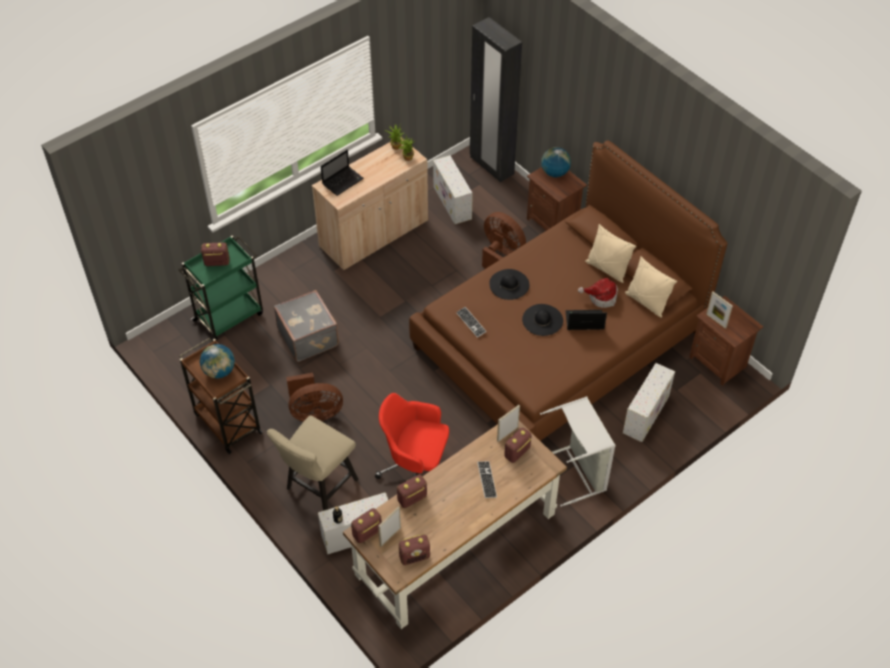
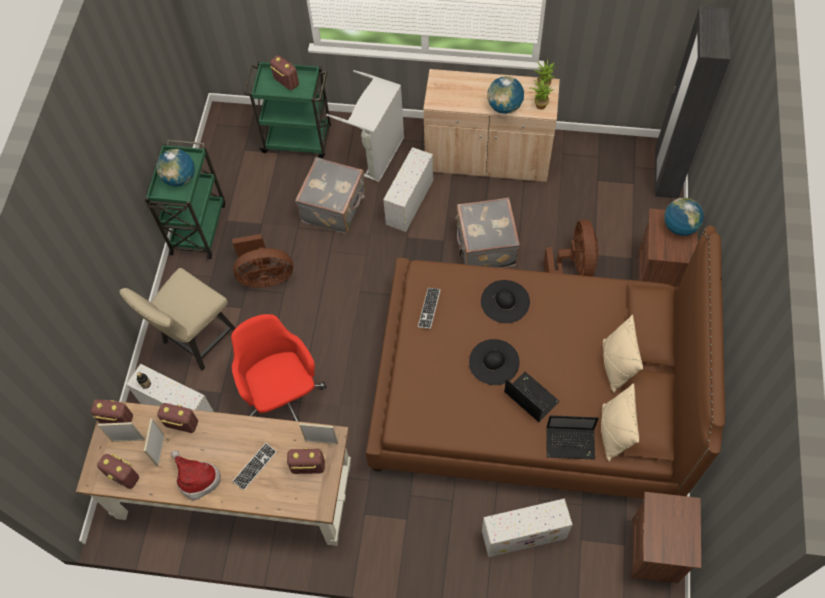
camera: 50 degrees right, 10 degrees up
(227, 422) = (198, 227): brown cart -> green cart
(314, 413) = (265, 276): brown fan -> brown fan turned 45 degrees counterclockwise
(318, 487) = (197, 341): beige chair -> beige chair turned 45 degrees counterclockwise
(343, 181) = (459, 85): laptop -> laptop (571, 443)
(387, 173) = (504, 107): none -> globe
(435, 284) = (485, 246): none -> grey suitcase
(452, 203) = (588, 183): white storage box -> white storage box (409, 203)
(577, 472) = (400, 528): grey laundry basket -> grey laundry basket (377, 154)
(601, 297) = (575, 388): hat -> hat (197, 479)
(716, 321) = (657, 516): picture frame -> picture frame (160, 450)

